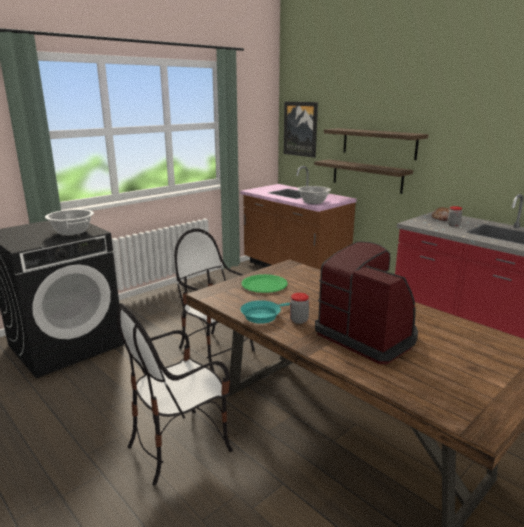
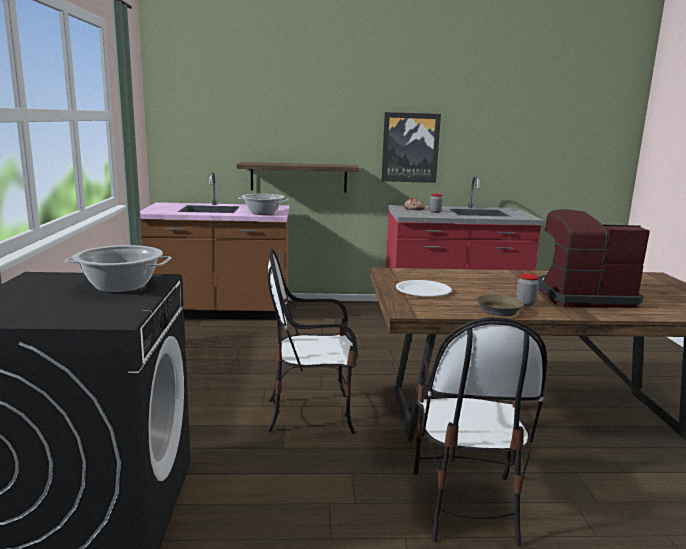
camera: 50 degrees left, 5 degrees down
(263, 315) = (497, 309): turquoise frying pan -> brown frying pan
(264, 285) = (423, 290): green plate -> white plate
(300, 129) = (189, 125): picture -> picture (410, 147)
(379, 143) = (312, 138): shelf -> none

